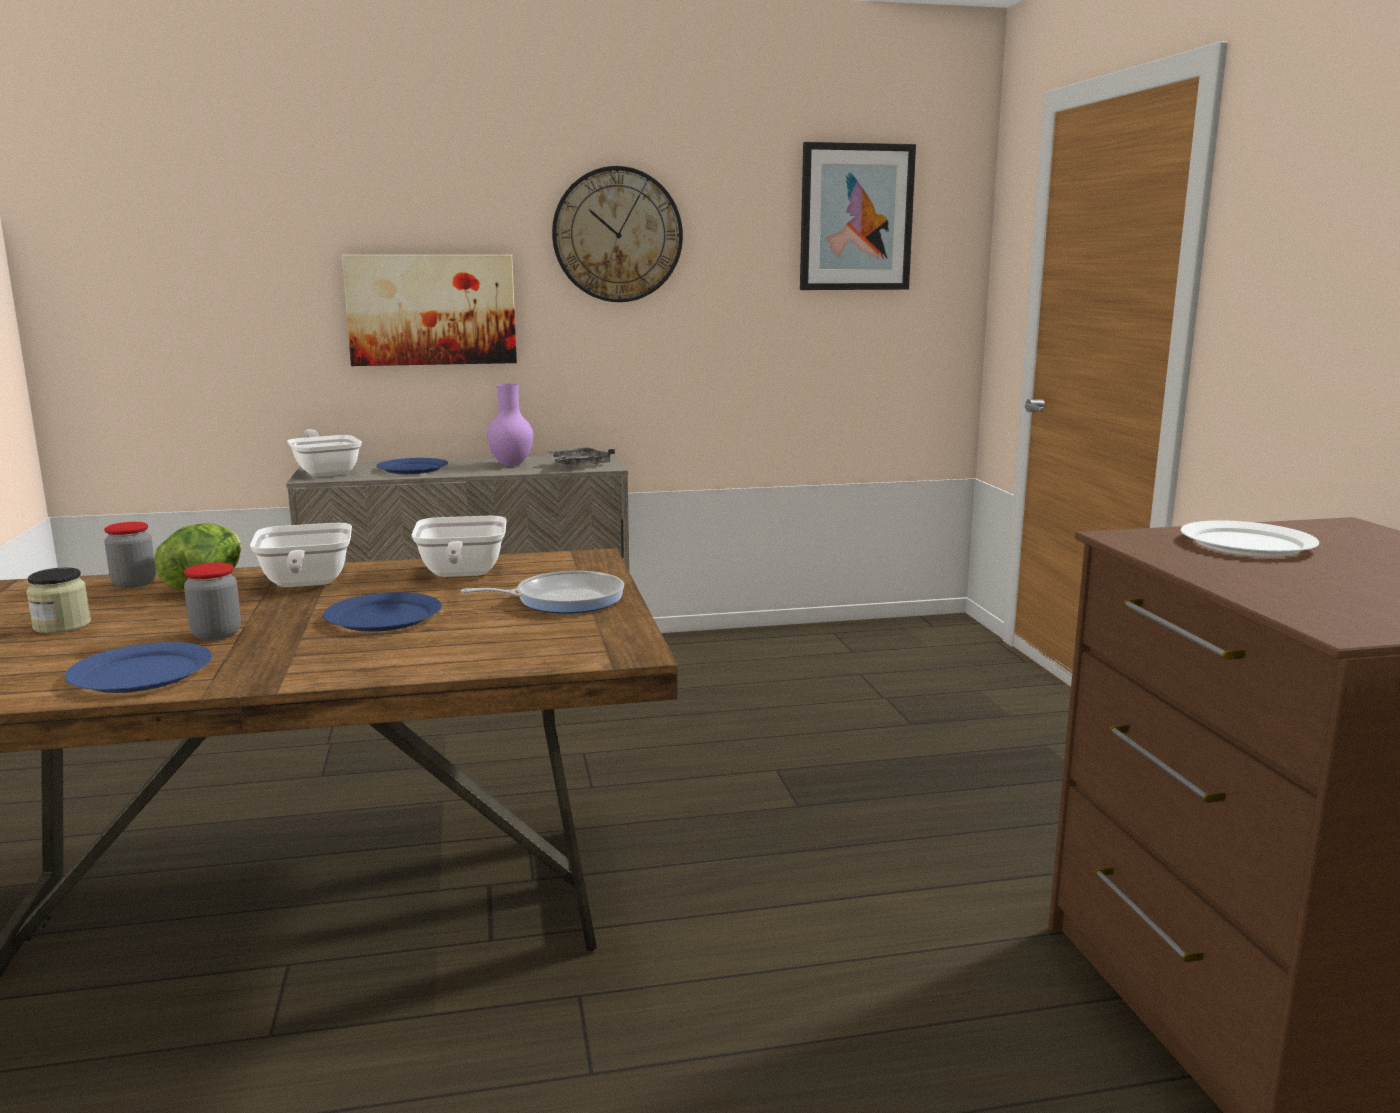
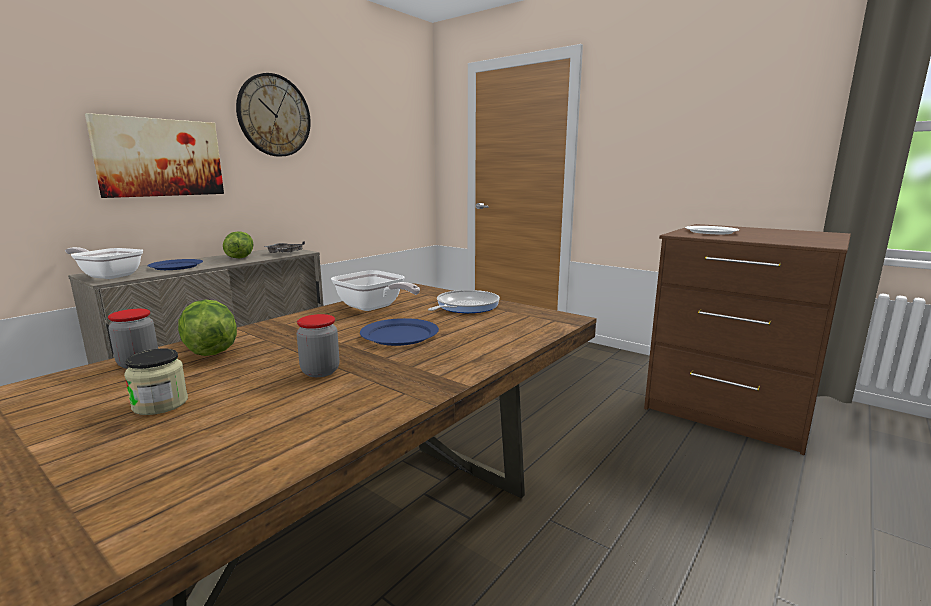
camera: 40 degrees left, 0 degrees up
(141, 673) = (342, 407): blue plate -> none
(304, 584) = (289, 332): frying pan -> none
(510, 465) = (240, 257): purple vase -> lettuce
(856, 217) = (385, 117): picture -> none

